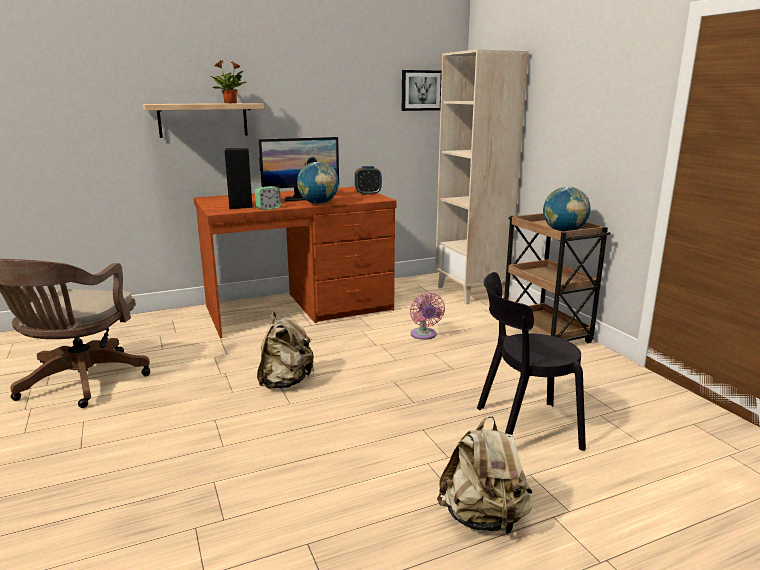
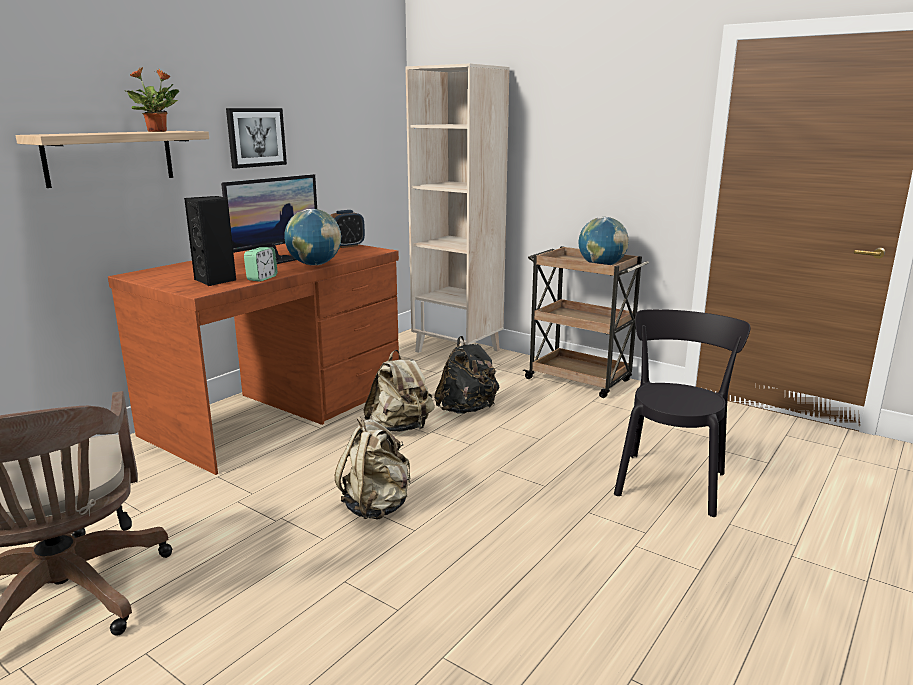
camera: 30 degrees left, 0 degrees up
(421, 90) = (366, 112): picture -> picture (256, 137)
(424, 335) = (467, 409): pink fan -> black backpack
(483, 518) = (745, 580): beige backpack -> beige backpack (400, 428)
(522, 428) = (671, 481): black chair -> black chair turned 150 degrees clockwise

